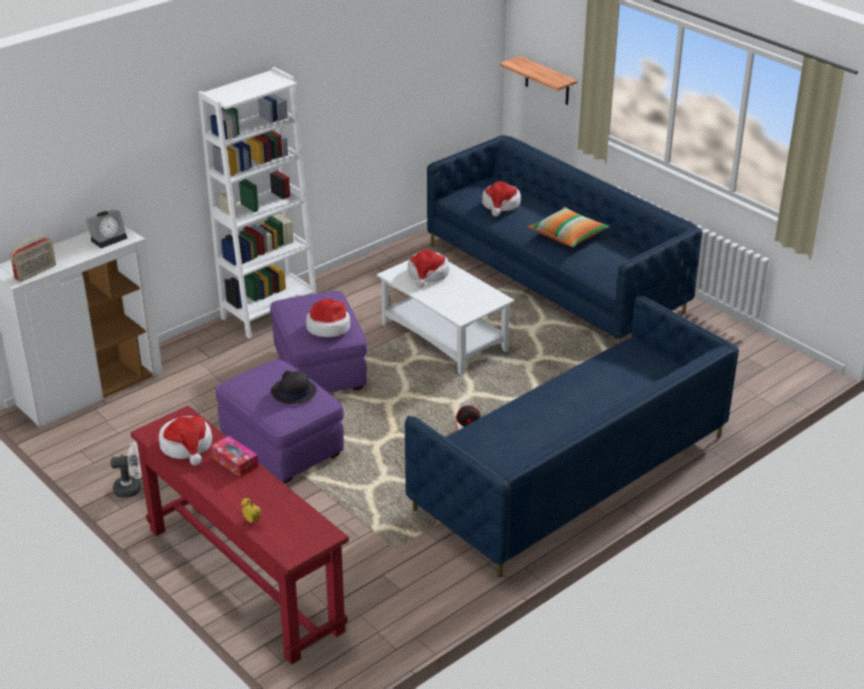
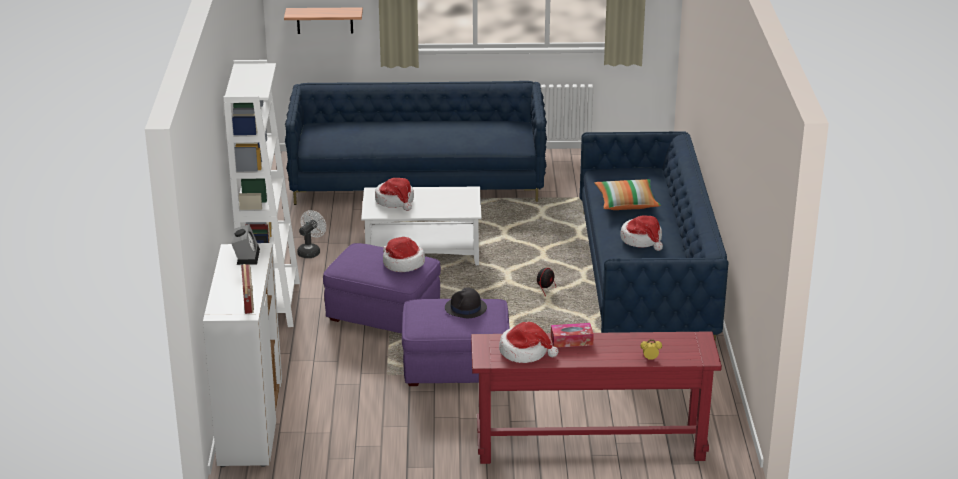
camera: 50 degrees left, 5 degrees down
(132, 488) = (415, 452): white fan -> white fan (311, 251)
(501, 205) = (357, 136): hat -> hat (642, 240)
(568, 236) = (440, 133): pillow -> pillow (626, 203)

